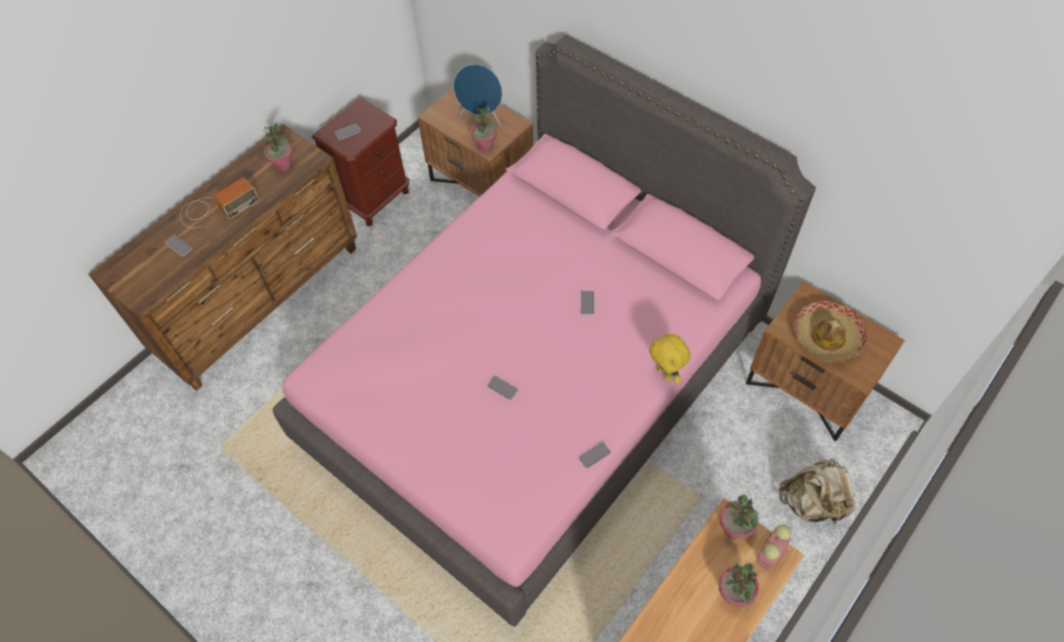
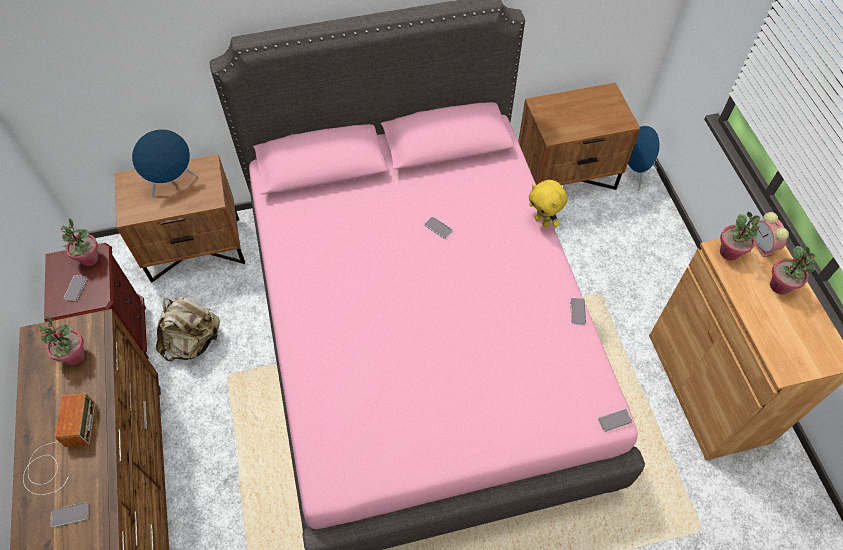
camera: 55 degrees left, 0 degrees up
(484, 146) = (205, 200): potted plant -> potted plant (89, 259)
(502, 388) = (467, 335): phone -> phone (615, 420)
(665, 373) = (543, 221): yellow plush toy -> yellow plush toy turned 45 degrees clockwise
(812, 502) = (651, 233): beige backpack -> beige backpack (193, 341)
(827, 337) = (580, 117): hat -> none
(873, 447) = (635, 173): none -> blue speaker

